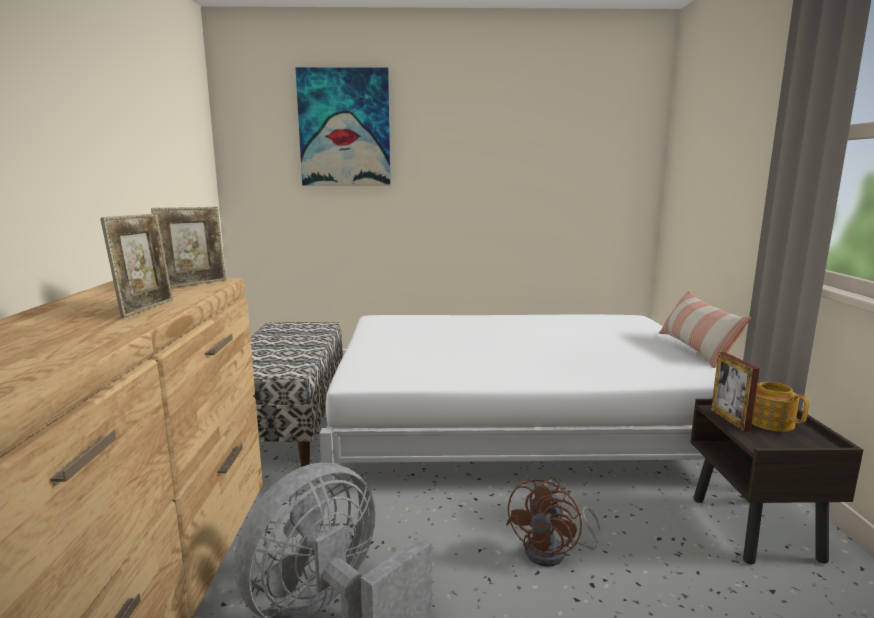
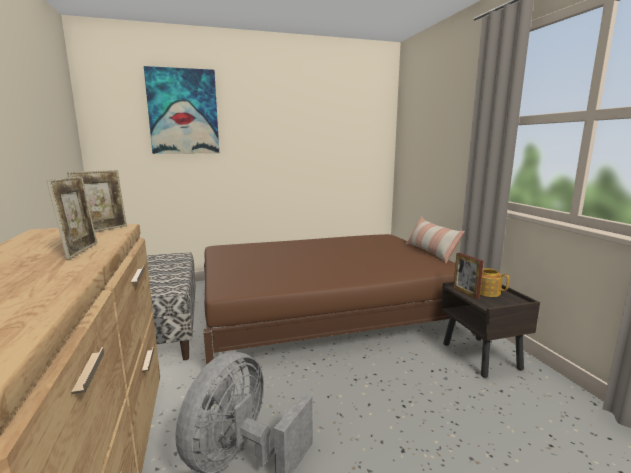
camera: 15 degrees left, 0 degrees up
(516, 423) = (323, 310): white bed -> brown bed
(554, 552) = (374, 390): brown fan -> none

